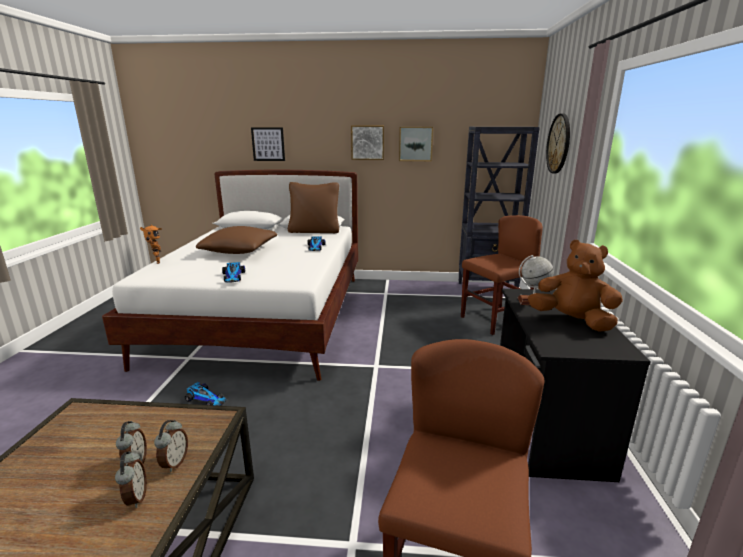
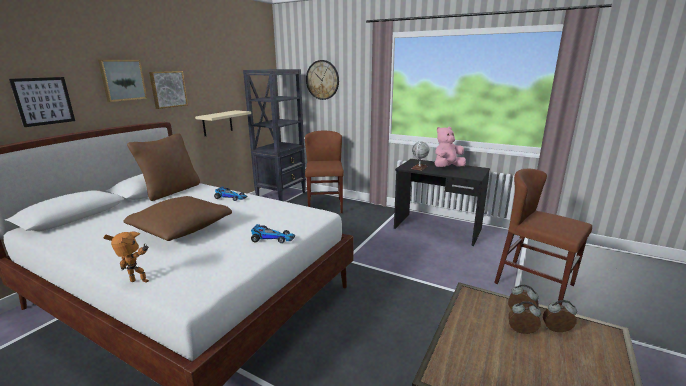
camera: 65 degrees left, 0 degrees up
(206, 399) = (331, 355): toy car -> none
(415, 144) = (208, 87): picture -> picture (122, 80)
(420, 183) = (217, 123): none -> beige shelf
(572, 321) = (447, 168): brown plush toy -> pink plush toy

